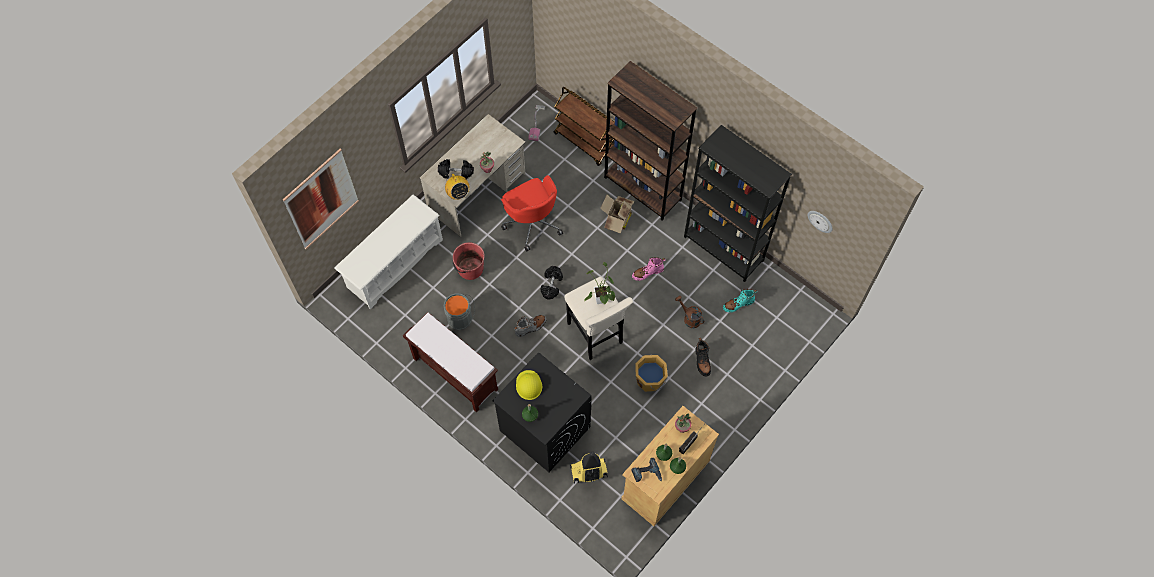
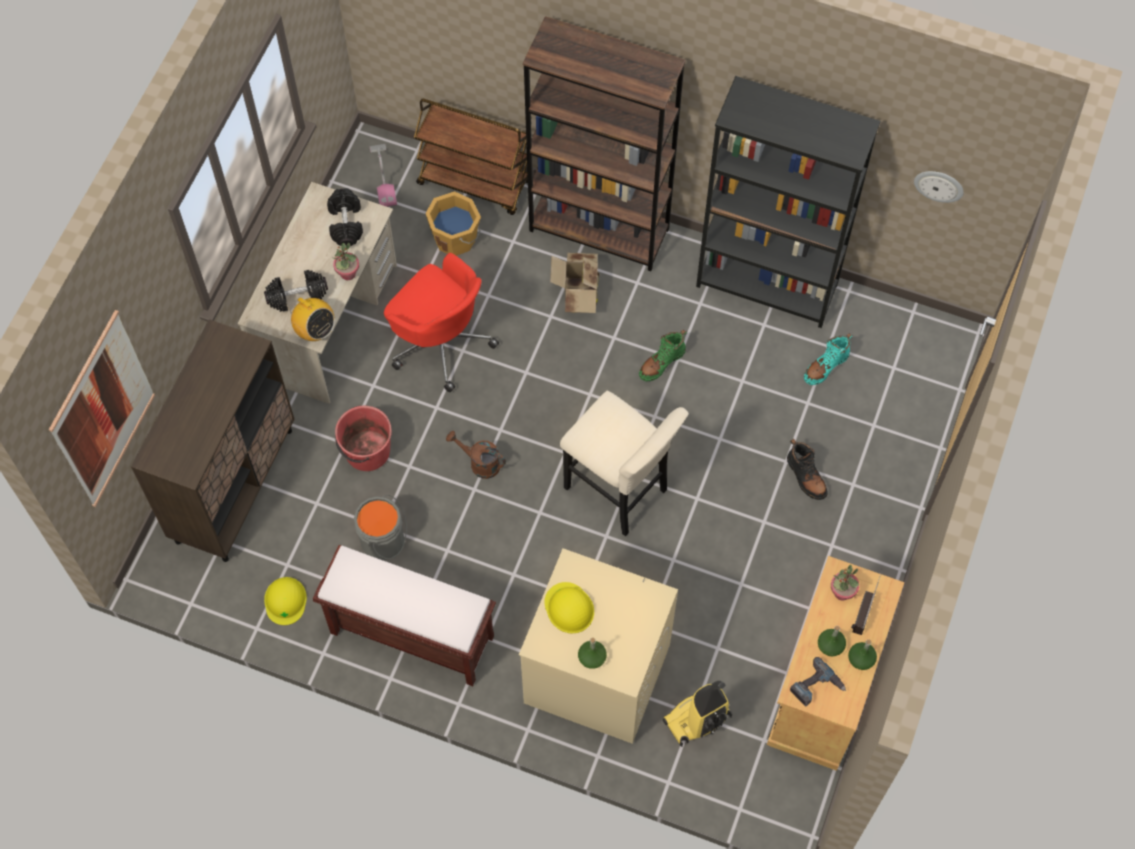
camera: 20 degrees left, 0 degrees up
(394, 263) = (234, 485): white shoe rack -> brown cabinet
(396, 333) = (285, 600): none -> yellow hard hat
(530, 327) = (507, 514): grey boot -> none
(544, 428) = (596, 674): black washing machine -> beige washing machine
(551, 285) = (514, 435): black dumbbell -> black dumbbell (346, 224)
(601, 302) = (626, 432): potted plant -> none
(647, 272) = (661, 363): pink boot -> green boot
(650, 380) = (735, 535): orange bucket -> orange bucket (456, 237)
(689, 318) = (758, 415): brown watering can -> brown watering can (479, 463)

